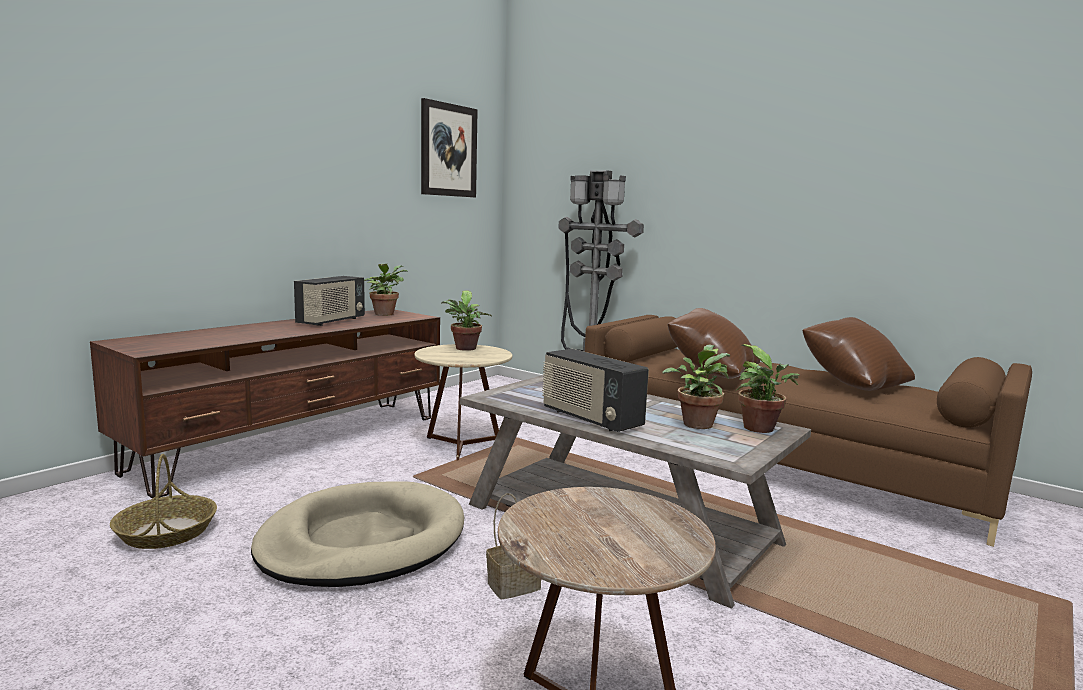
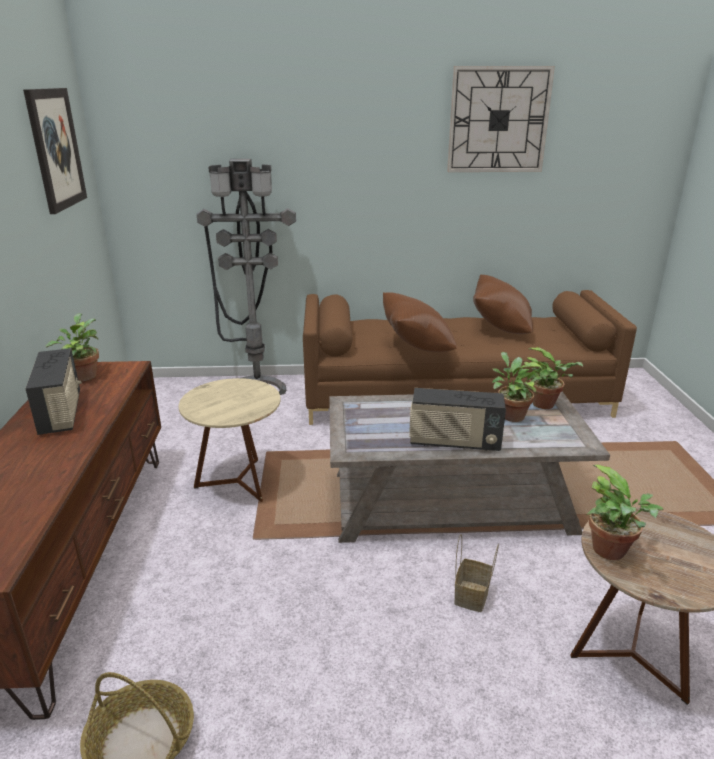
camera: 40 degrees left, 15 degrees up
(362, 541) = (323, 627): beige dog bed -> none
(465, 349) = (219, 392): potted plant -> potted plant (613, 552)
(884, 125) = (498, 120): none -> wall clock

